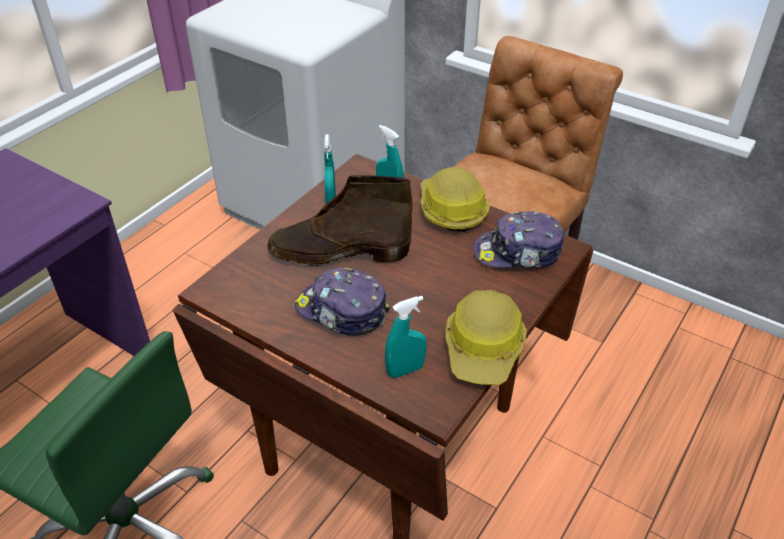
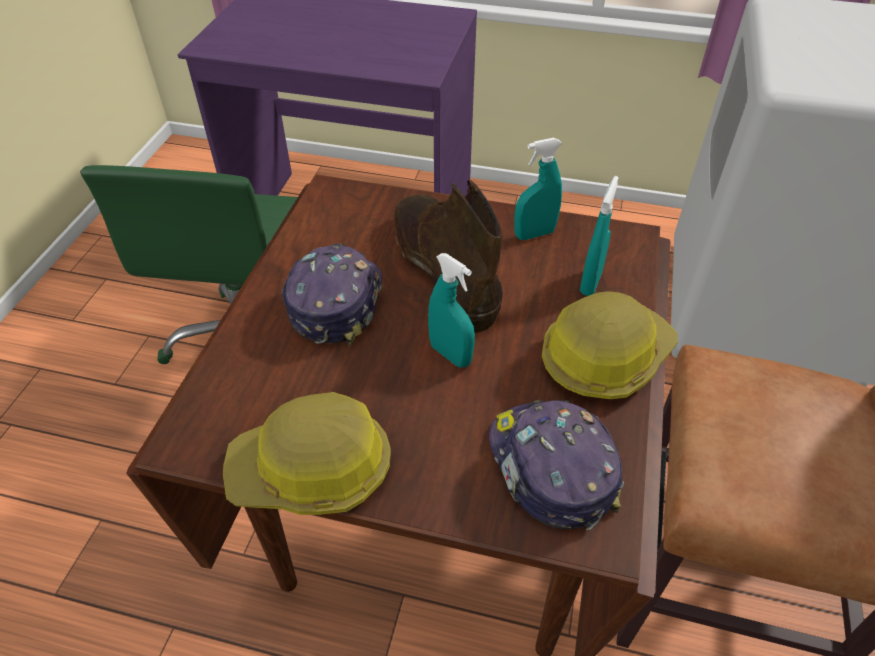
camera: 70 degrees right, 5 degrees up
(405, 370) = (249, 391): turquoise spray bottle -> turquoise spray bottle (450, 354)

